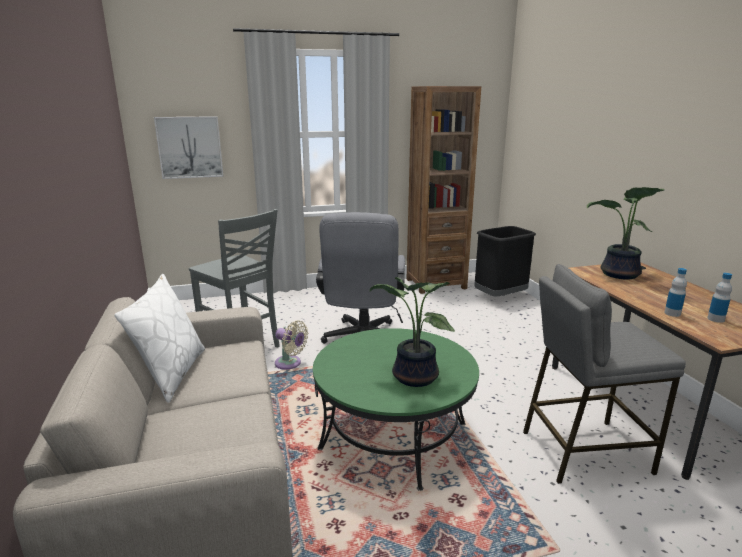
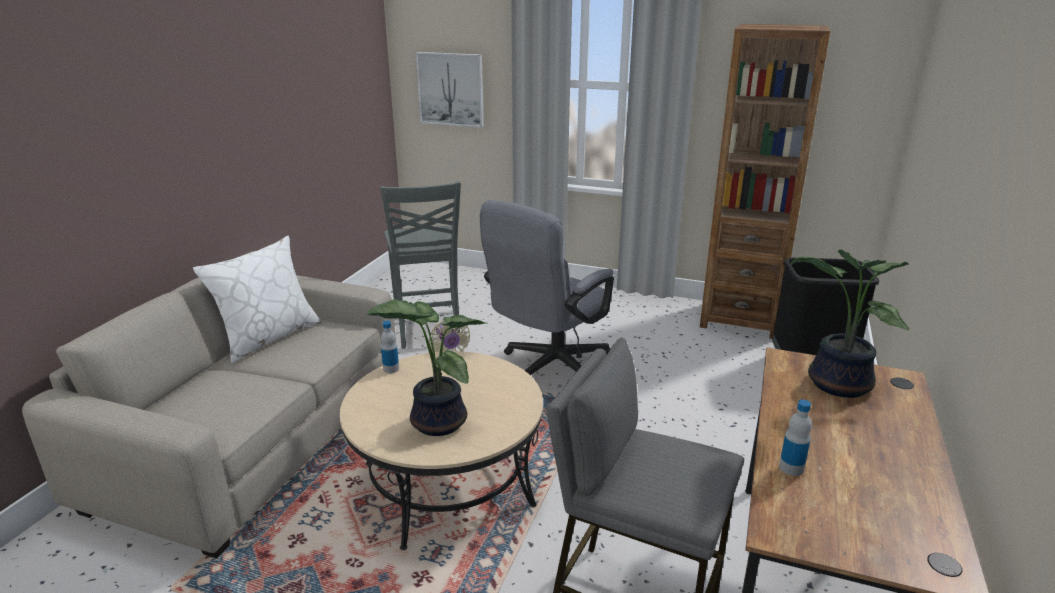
camera: 35 degrees right, 5 degrees up
(393, 436) = (447, 484): green coffee table -> beige coffee table
(715, 319) = (846, 503): bottle -> bottle (391, 369)

